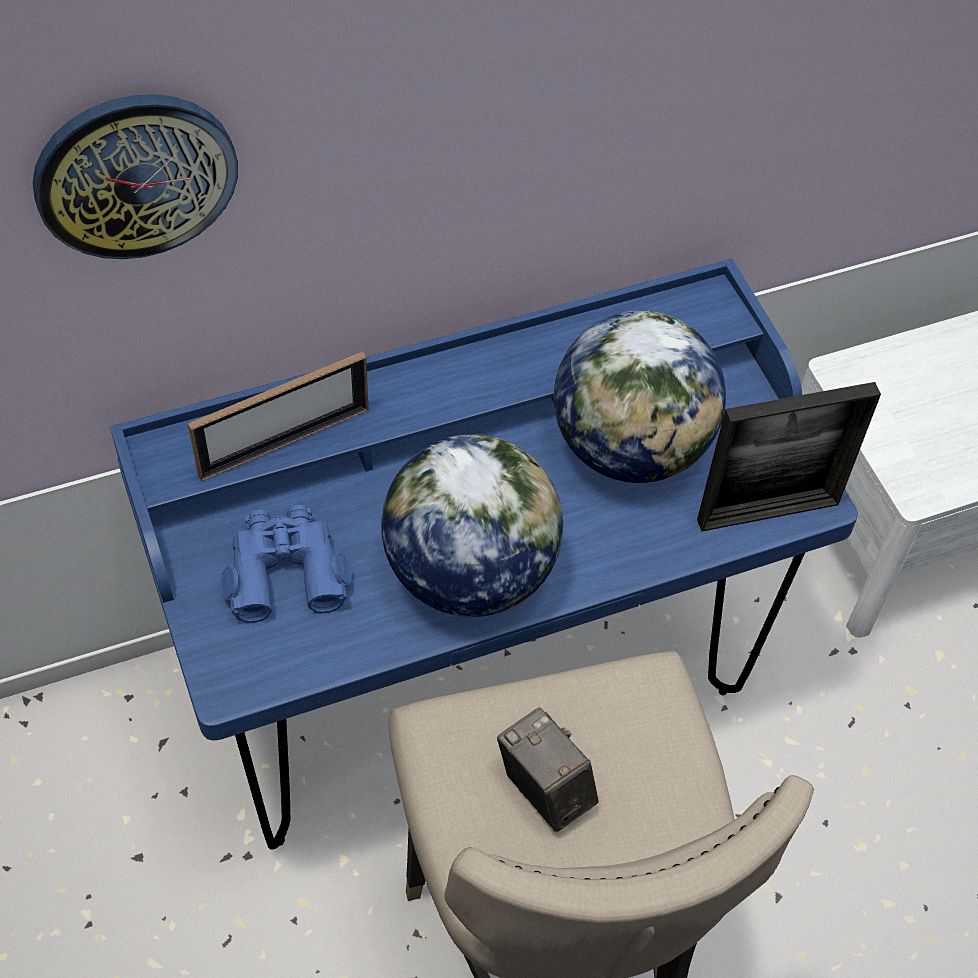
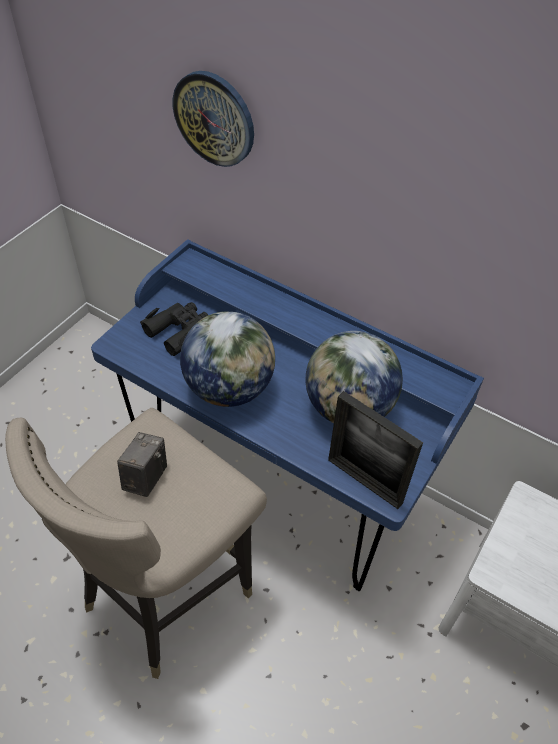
camera: 55 degrees right, 5 degrees down
(284, 442) = (227, 289): picture frame -> none
(284, 571) = (179, 331): blue binoculars -> black binoculars

